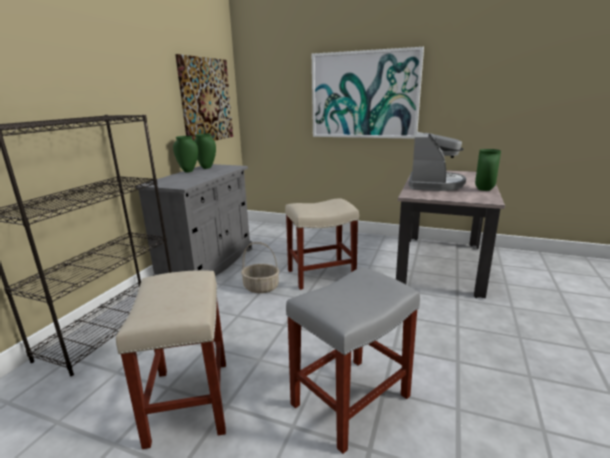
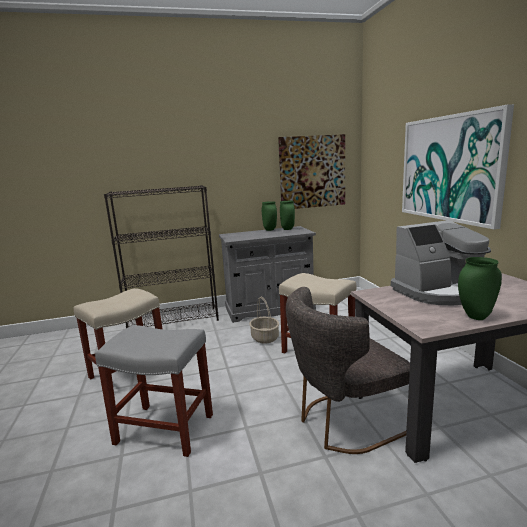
camera: 55 degrees right, 5 degrees down
(426, 304) = (343, 422): none -> grey chair

